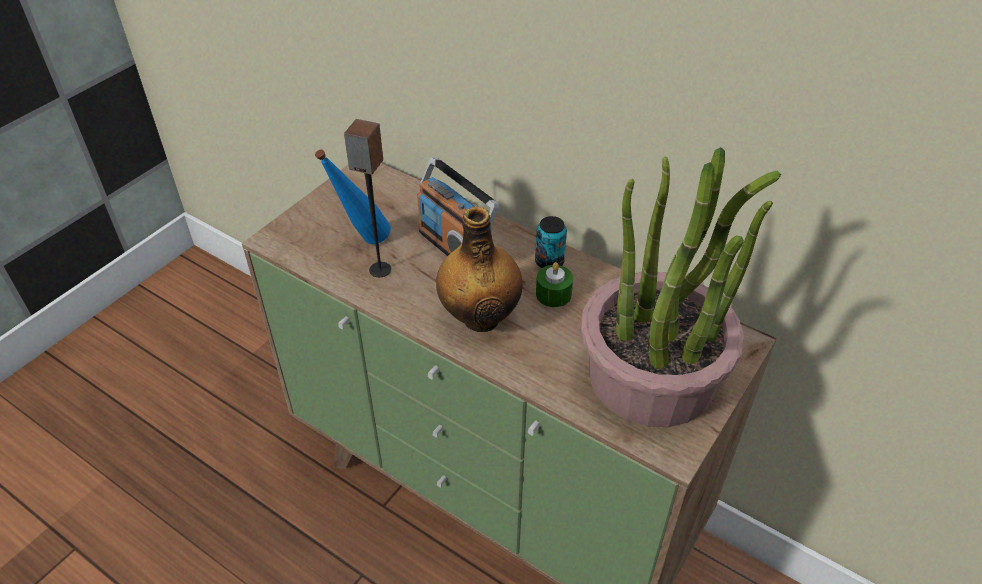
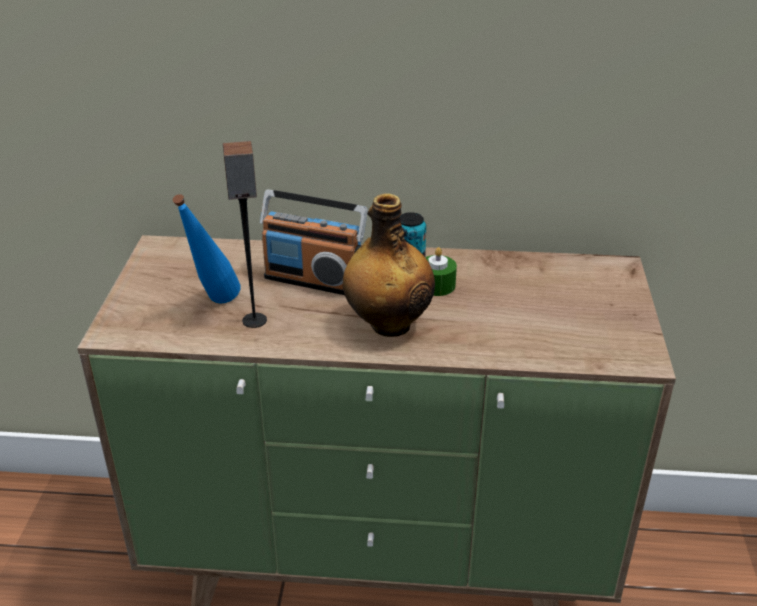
camera: 30 degrees left, 10 degrees down
(652, 377) = (576, 315): potted plant -> none

